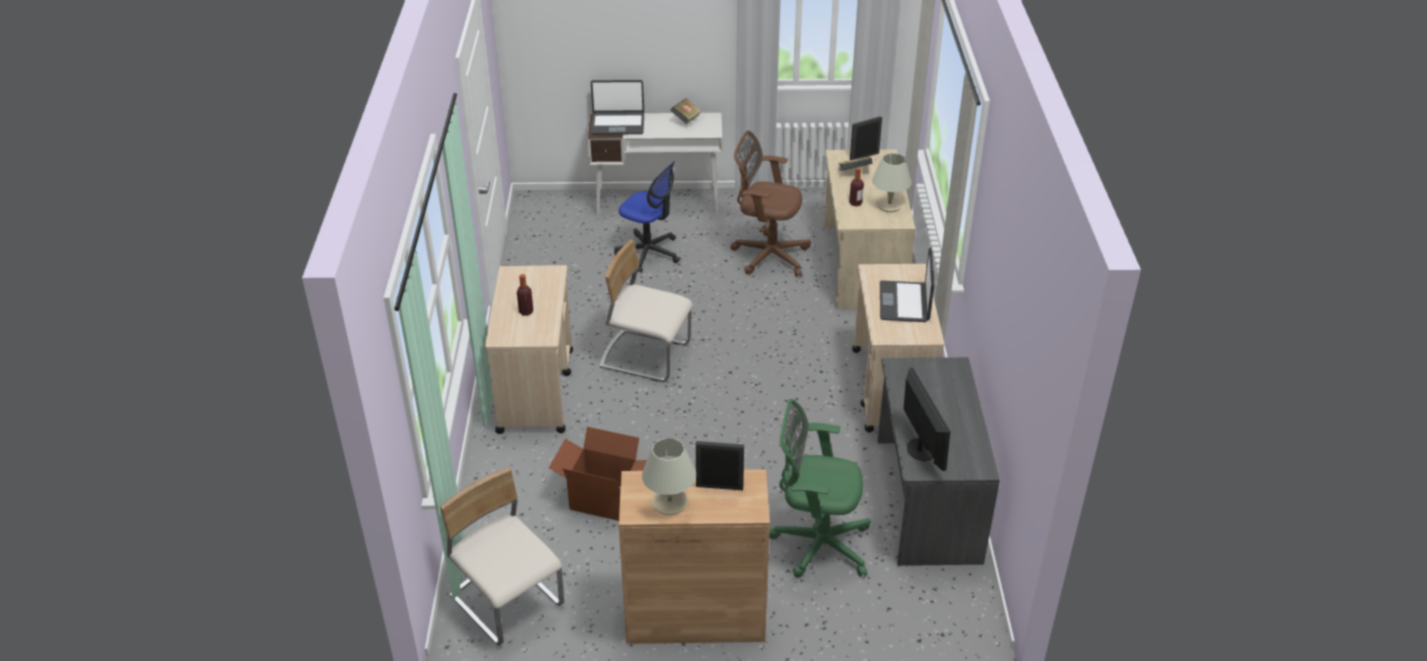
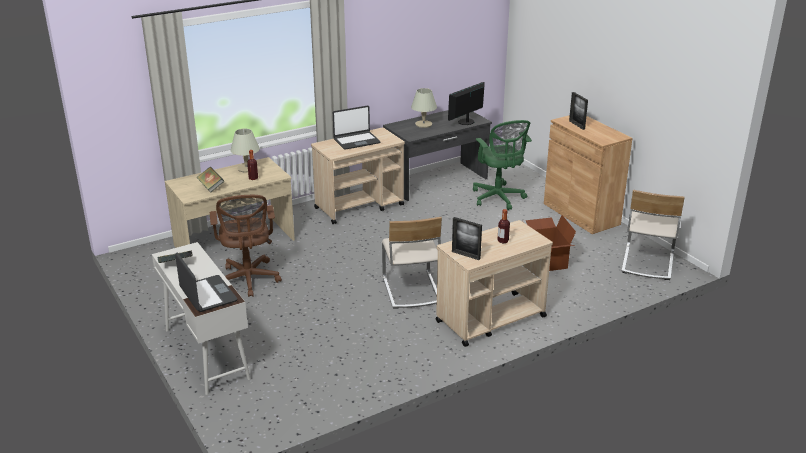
camera: 120 degrees left, 10 degrees down
(649, 252) = (285, 332): office chair -> none
(669, 503) = (603, 131): beige table lamp -> beige table lamp (423, 124)
(864, 156) = (184, 188): picture frame -> picture frame (466, 255)

